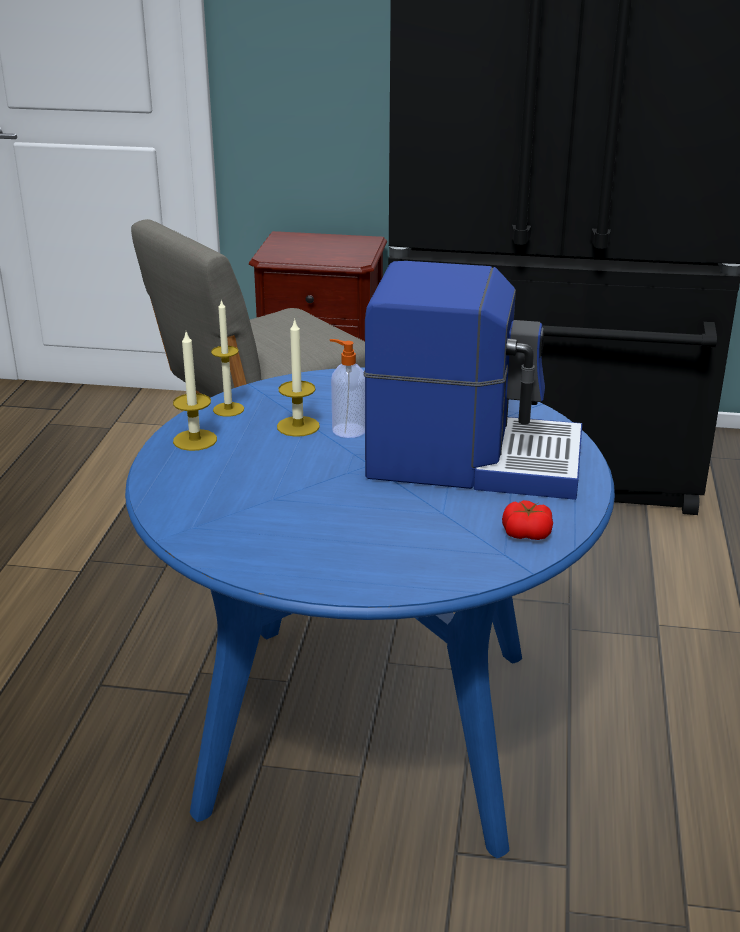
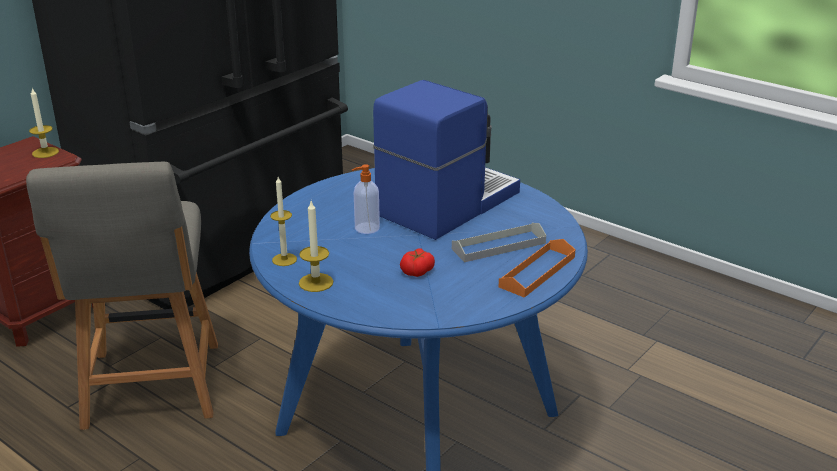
camera: 60 degrees left, 0 degrees up
(298, 426) = (341, 242): candle -> candle (45, 152)
(357, 572) = (537, 272): none -> orange tray
(399, 525) = (498, 246): none -> grey tray
(526, 533) = (540, 215): tomato -> tomato (417, 271)

